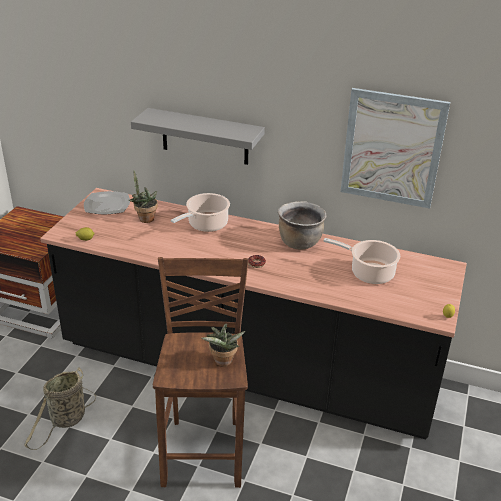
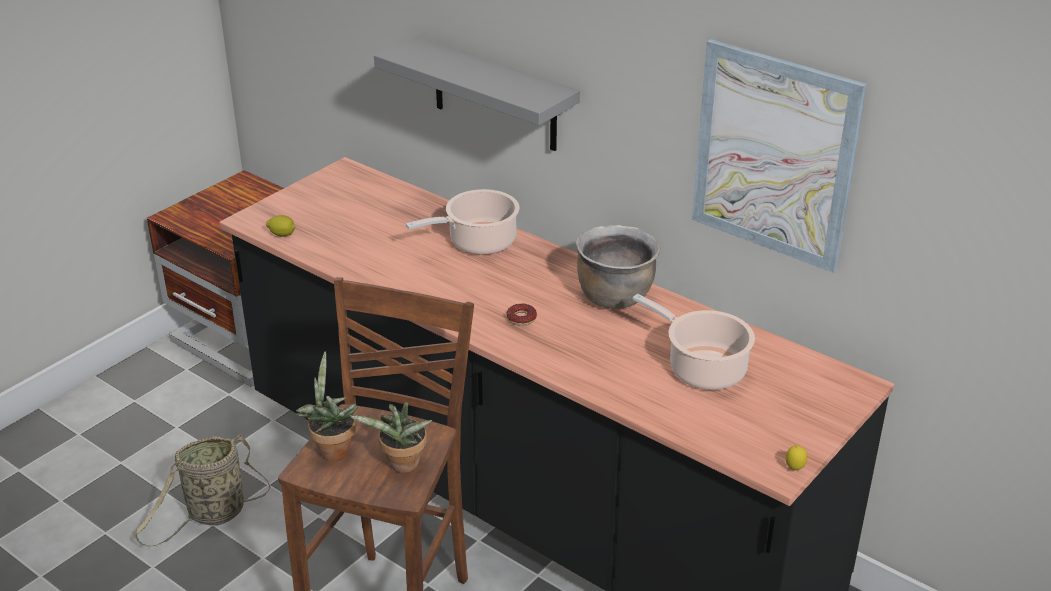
camera: 20 degrees right, 0 degrees up
(107, 205) = (345, 187): plate -> none
(144, 218) = (389, 216): potted plant -> potted plant (332, 449)

